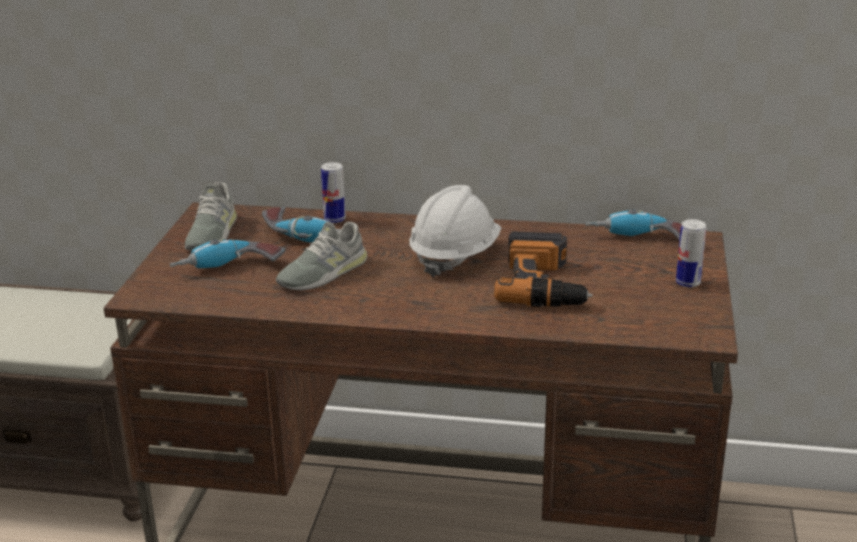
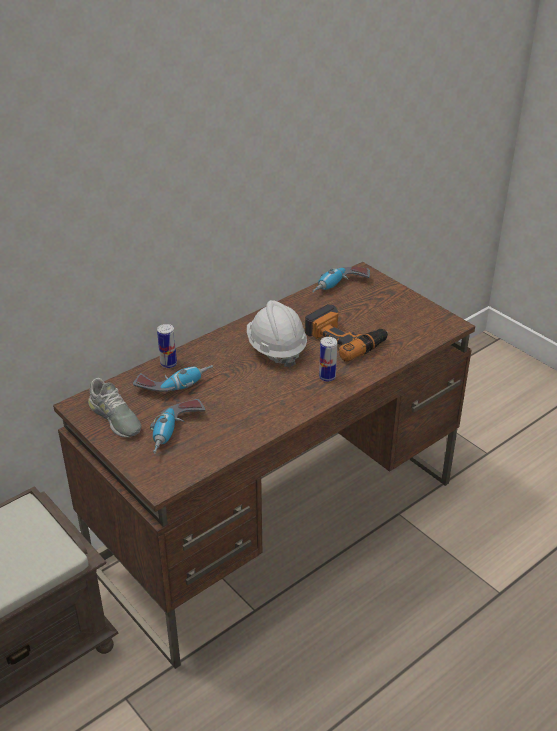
camera: 50 degrees left, 10 degrees up
(323, 273) = (231, 401): grey shoe -> none
(688, 283) = (399, 300): can -> can (327, 377)

